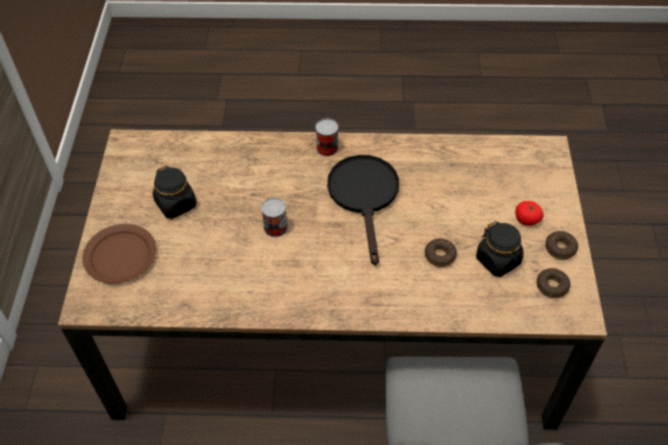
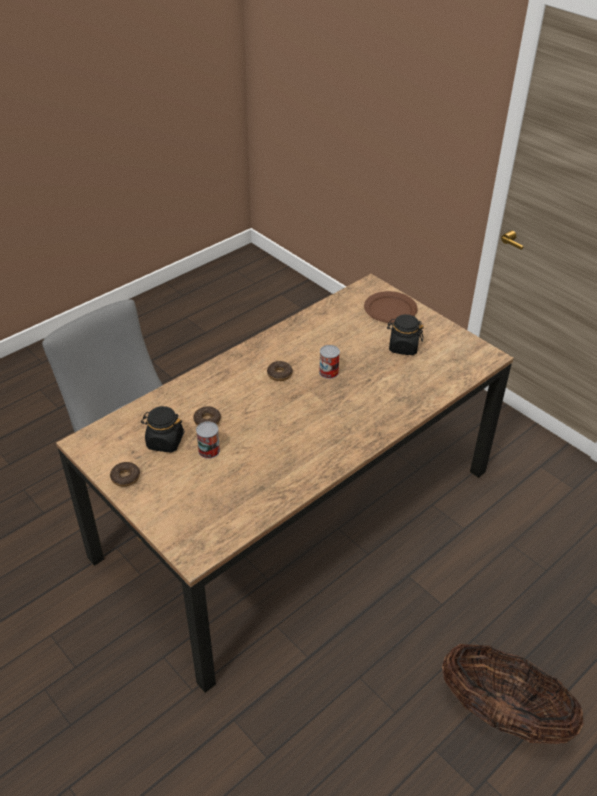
camera: 135 degrees right, 10 degrees down
(327, 148) = (364, 438): can -> can (209, 450)
(356, 116) = (502, 714): none -> basket
(365, 196) = (297, 424): black frying pan -> none
(527, 219) = (166, 483): tomato -> none
(552, 286) = (114, 448): donut -> donut (279, 374)

